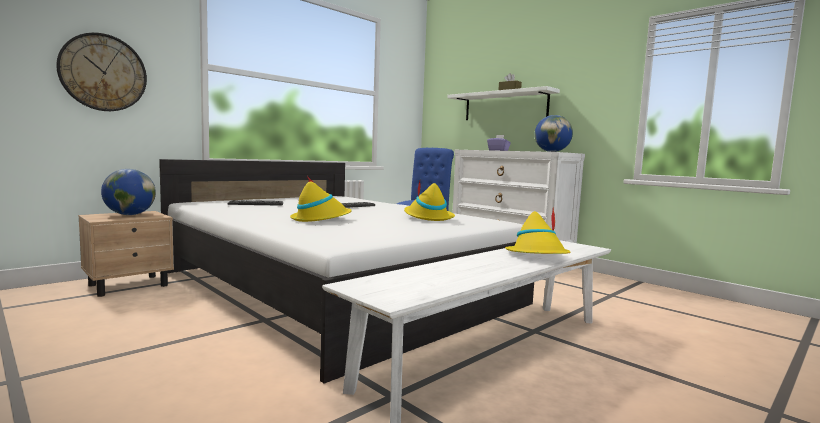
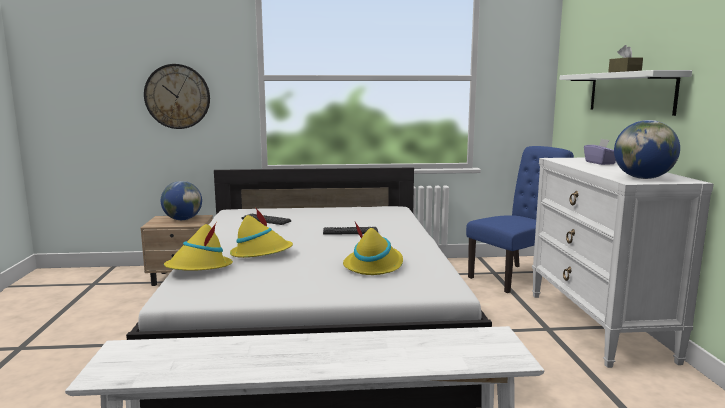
camera: 40 degrees right, 5 degrees up
(538, 256) = (390, 355): yellow hat -> yellow hat (199, 268)

